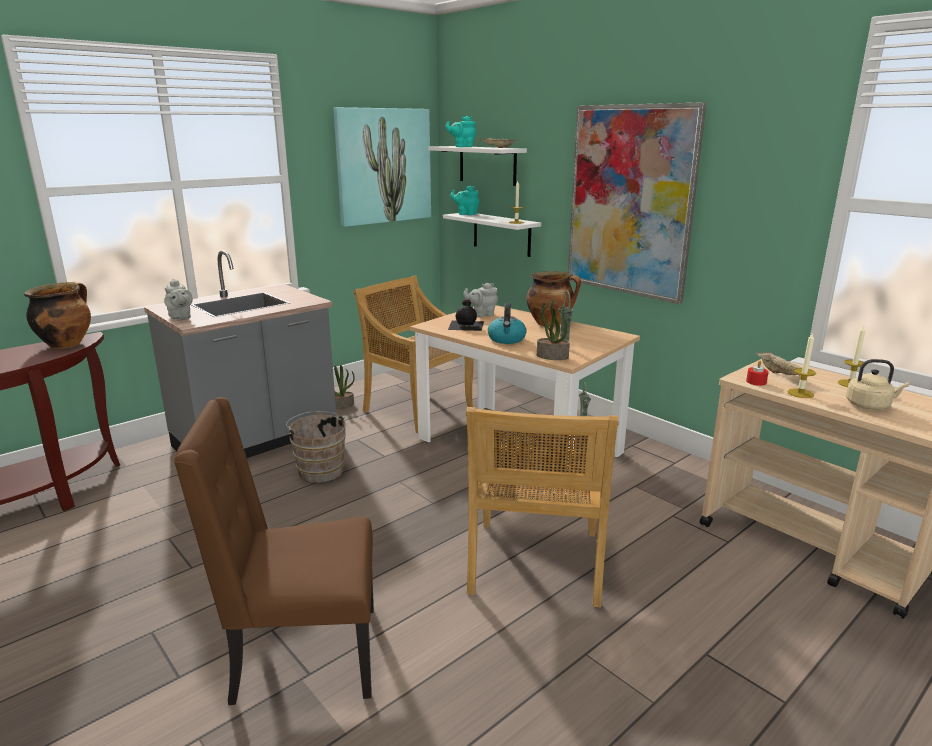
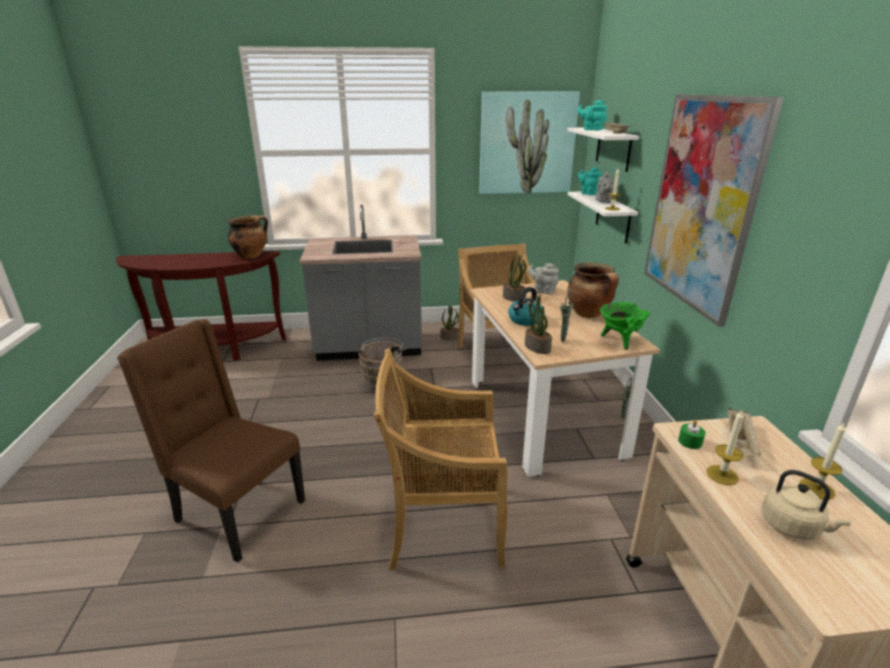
camera: 35 degrees right, 5 degrees up
(180, 317) = (313, 250): grey teapot -> grey teapot (603, 201)
(466, 325) = (514, 298): black bottle -> potted plant
(535, 564) = (442, 523): beige chair -> beige chair turned 45 degrees clockwise
(604, 336) = (619, 340): none -> green cooking pot
(756, 382) = (690, 442): red candle -> green candle

